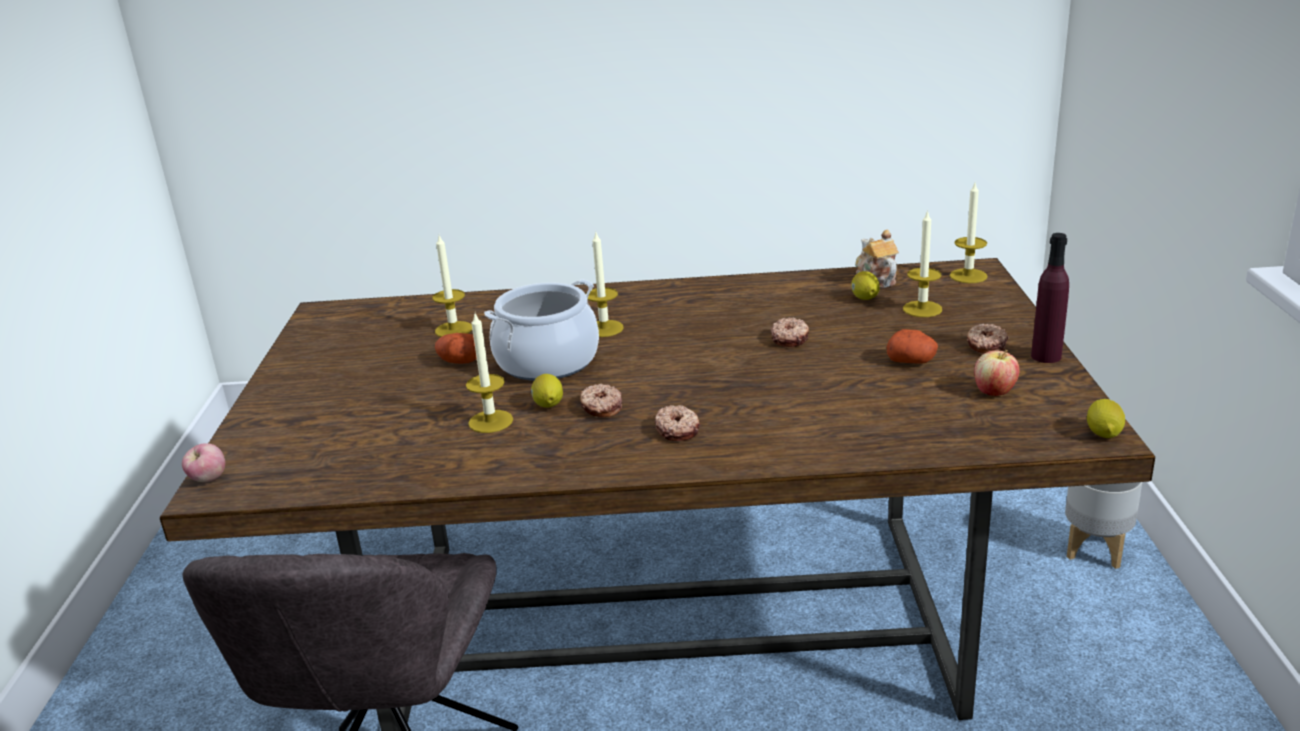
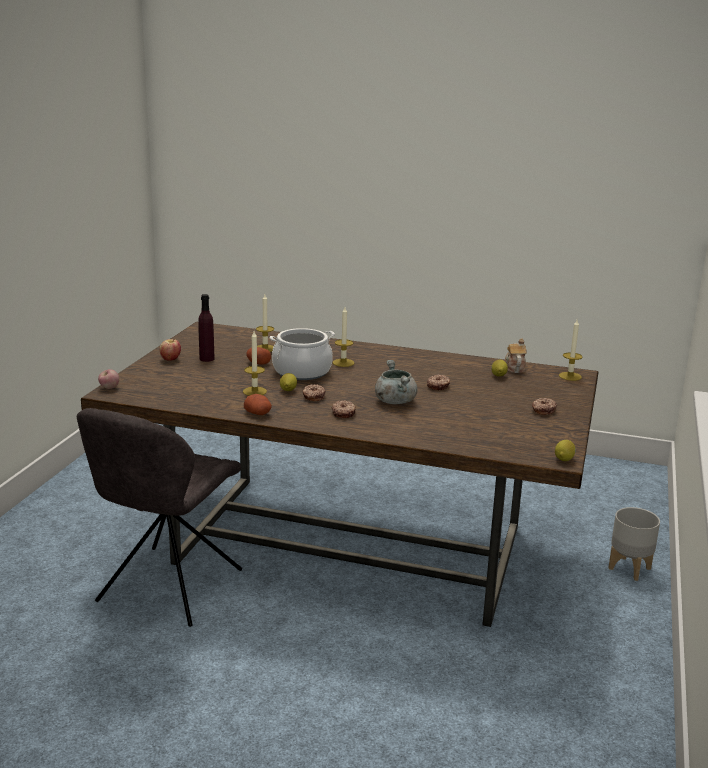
camera: 15 degrees right, 5 degrees down
(743, 384) = (394, 401): none -> grey cooking pot
(912, 361) = (495, 409): potato -> potato (258, 413)
(922, 309) = (526, 387): candle -> none
(994, 392) = (525, 430): apple -> apple (170, 359)
(1046, 356) = (572, 421): purple bottle -> purple bottle (207, 359)

